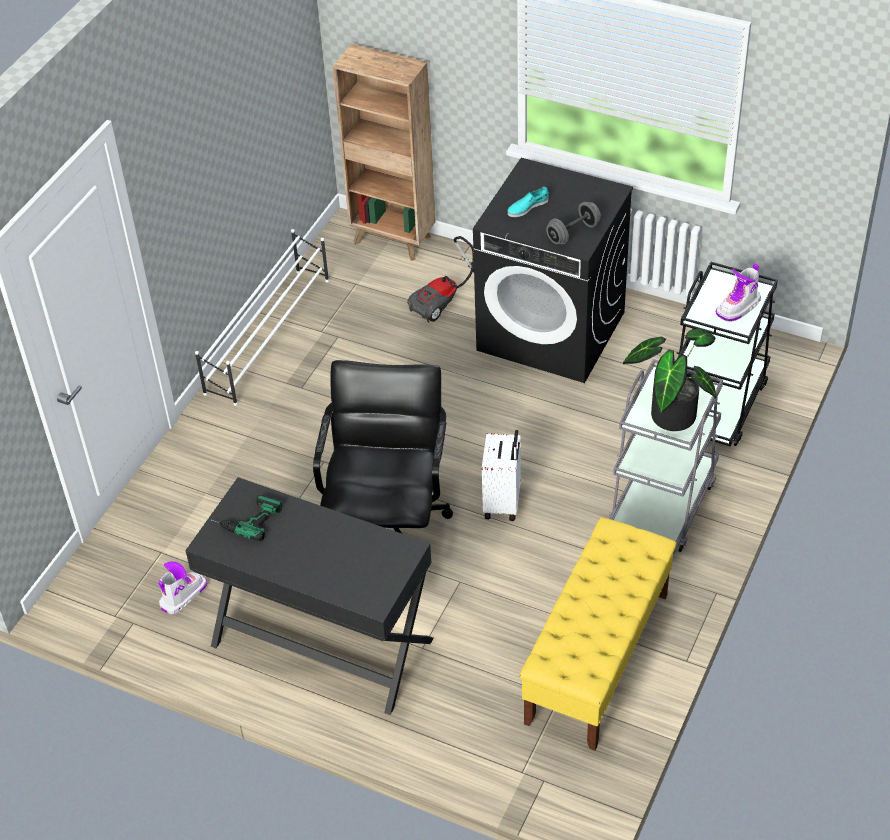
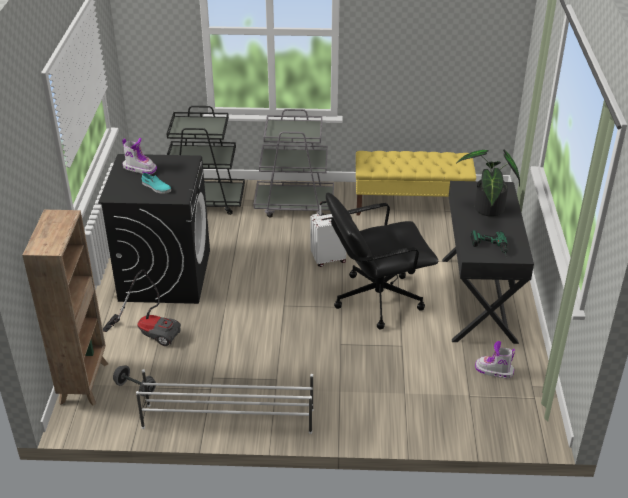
camera: 115 degrees left, 10 degrees down
(573, 233) = (177, 165): grey dumbbell -> grey dumbbell (135, 388)
(670, 412) = (298, 130): potted plant -> potted plant (487, 210)
(738, 307) = (199, 124): boot -> boot (140, 168)

